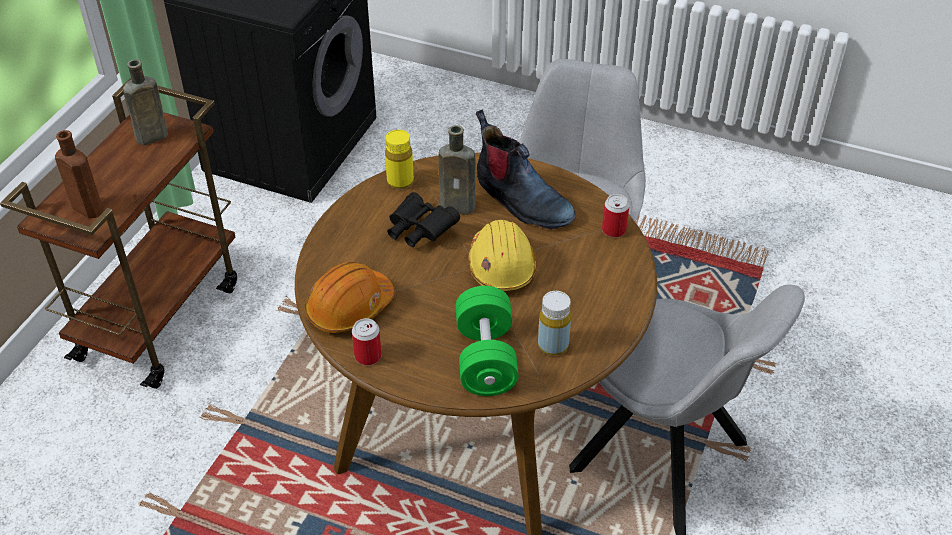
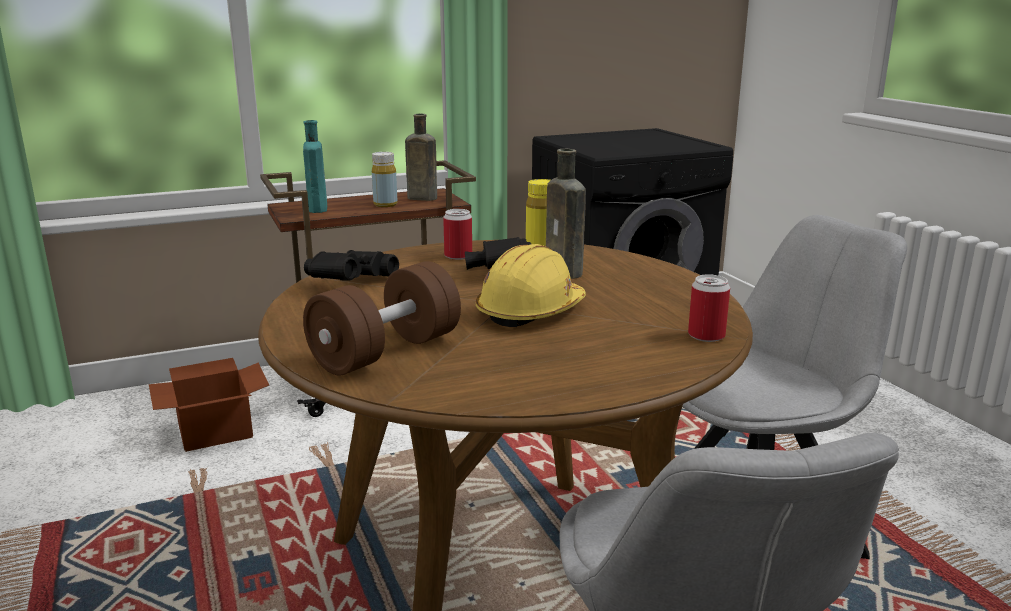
camera: 45 degrees right, 25 degrees down
(86, 208) = (317, 208): brown bottle -> turquoise bottle
(91, 455) = (216, 429): none -> cardboard box
(349, 308) = (349, 283): orange hard hat -> black binoculars
(368, 356) = (299, 309): can -> can (458, 256)
(485, 358) = (386, 352): green dumbbell -> brown dumbbell
(521, 201) = (634, 288): boot -> none
(553, 345) = (469, 374): yellow bottle -> yellow bottle (385, 204)

